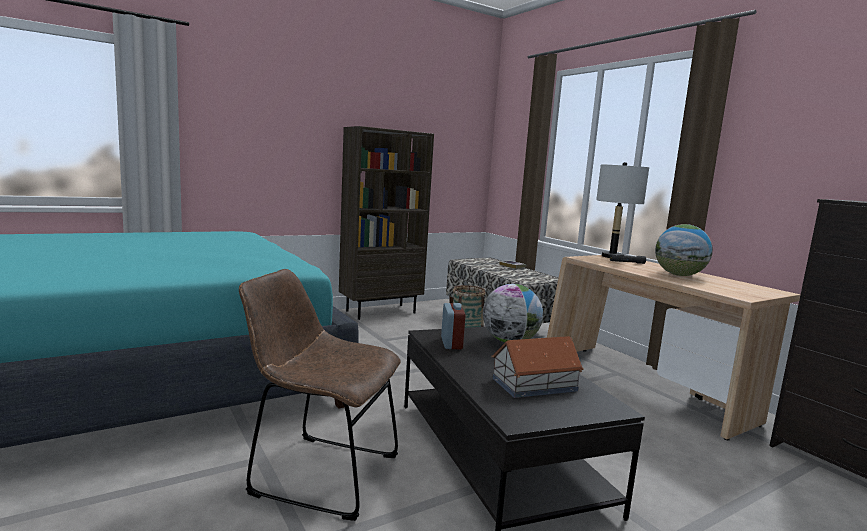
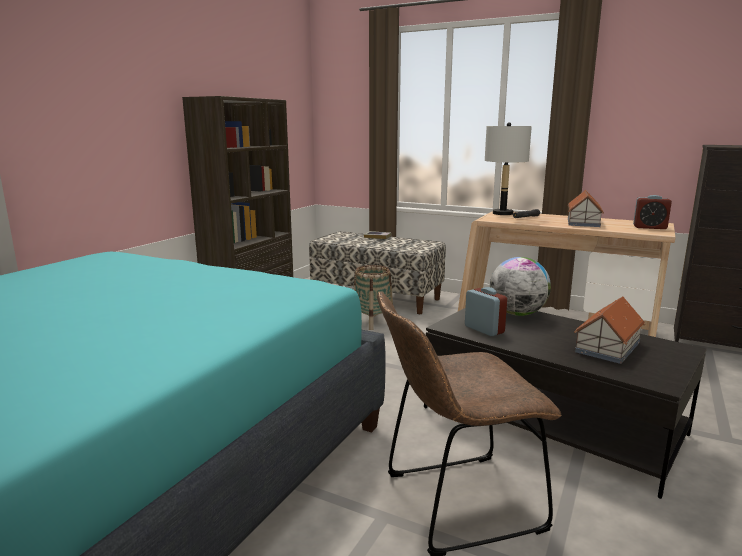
camera: 30 degrees left, 5 degrees up
(679, 275) = (583, 222): globe -> toy house
(748, 291) = (649, 227): none -> alarm clock

